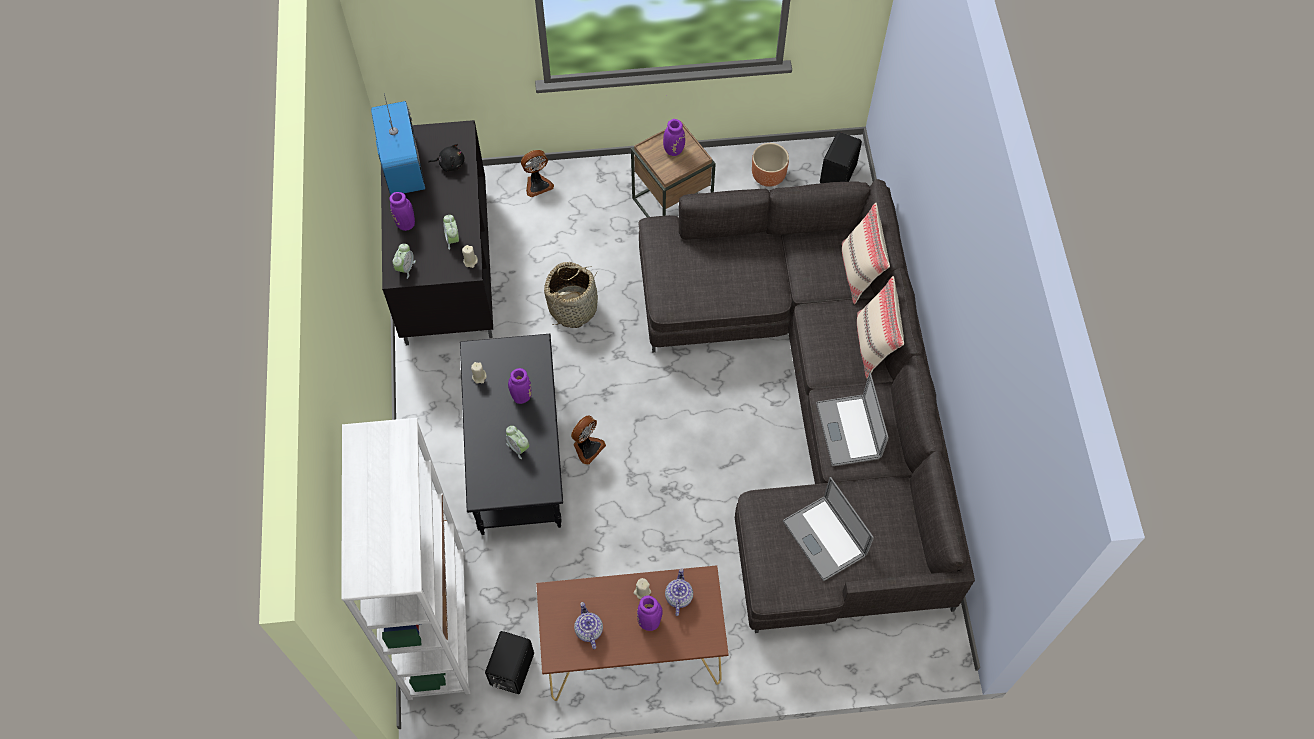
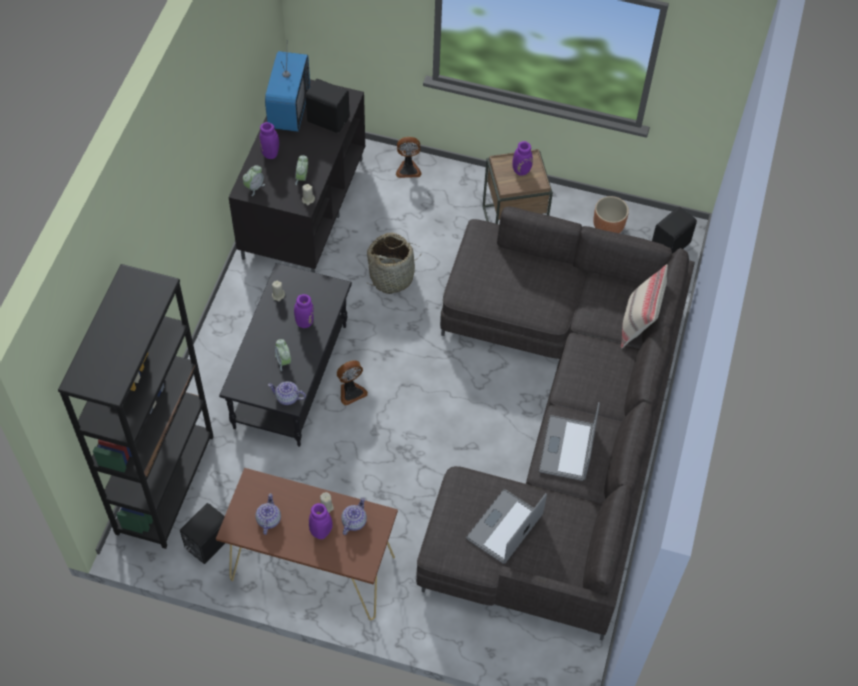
camera: 20 degrees right, 5 degrees down
(436, 623) = (165, 484): white bookcase -> black bookcase
(450, 163) = (328, 119): black plush toy -> black speaker
(541, 486) = (287, 398): none -> teapot
(824, 538) = (504, 527): laptop -> laptop turned 45 degrees clockwise
(874, 345) = (623, 387): beige pillow -> none

